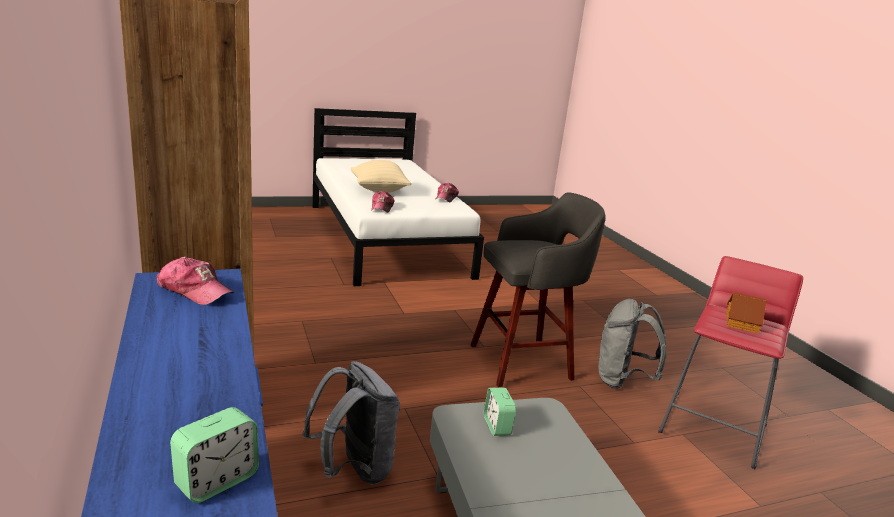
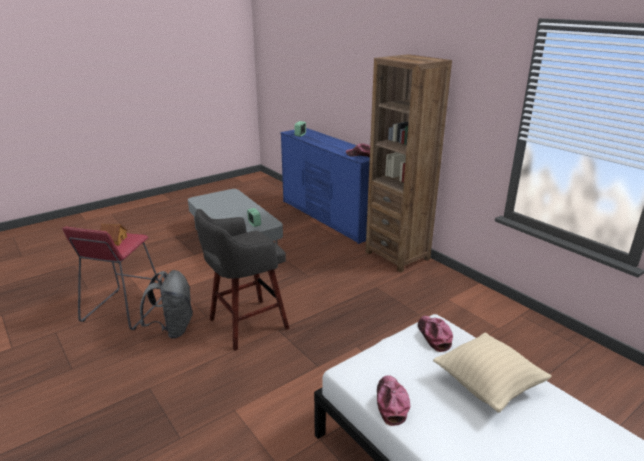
camera: 165 degrees right, 5 degrees up
(354, 469) = (313, 250): grey backpack -> none

